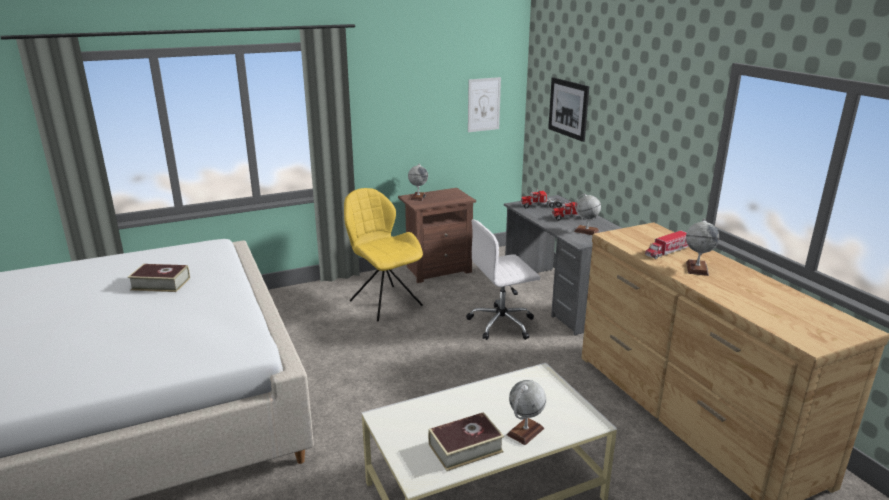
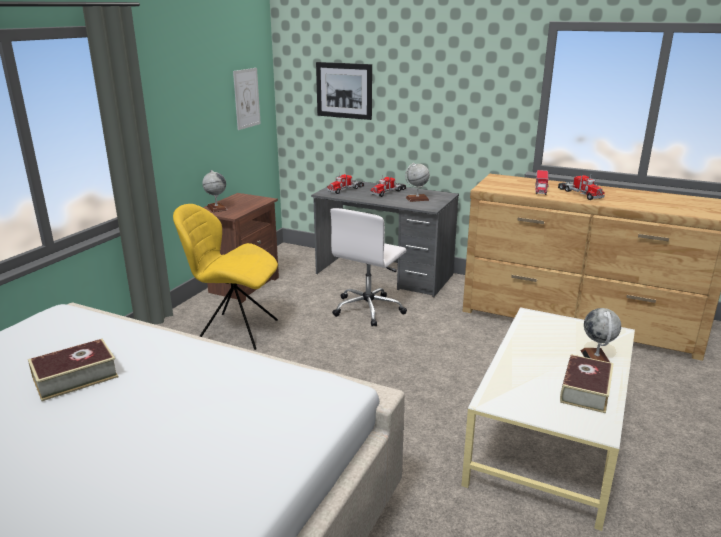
camera: 40 degrees left, 0 degrees up
(697, 268) = (579, 194): globe -> toy truck

